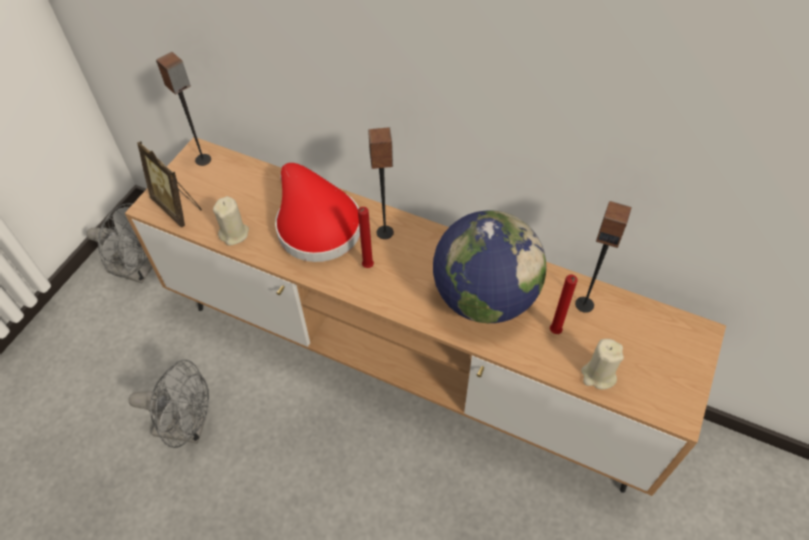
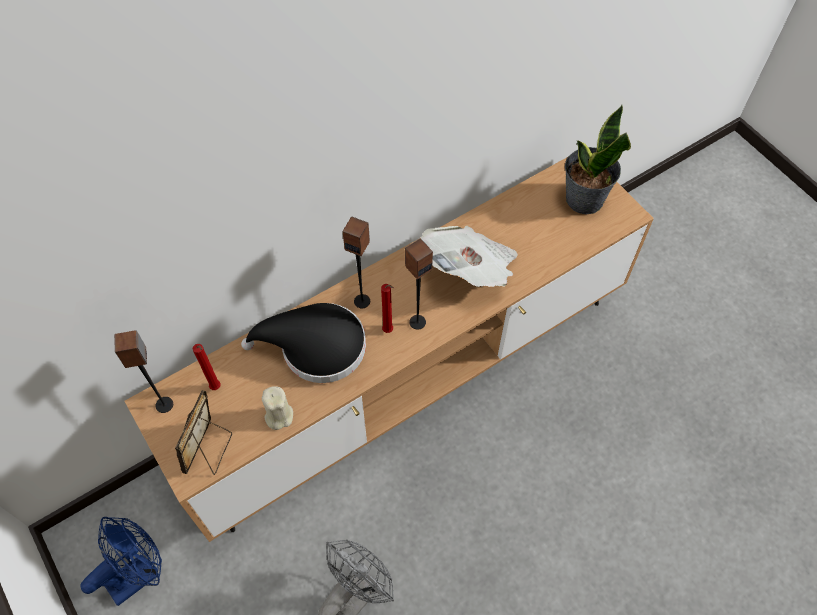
camera: 60 degrees left, 5 degrees up
(138, 271) = (139, 573): grey fan -> blue fan
(178, 207) = (209, 450): picture frame -> picture frame turned 120 degrees clockwise
(315, 224) = (315, 347): red hat -> black hat
(484, 297) = (471, 269): globe -> newspaper
(554, 333) = (529, 244): red candle -> red candle (216, 388)
(584, 304) = (517, 212): speaker -> speaker (417, 322)
(598, 375) = (576, 239): beige candle -> none
(657, 357) = (583, 199): none -> potted plant

